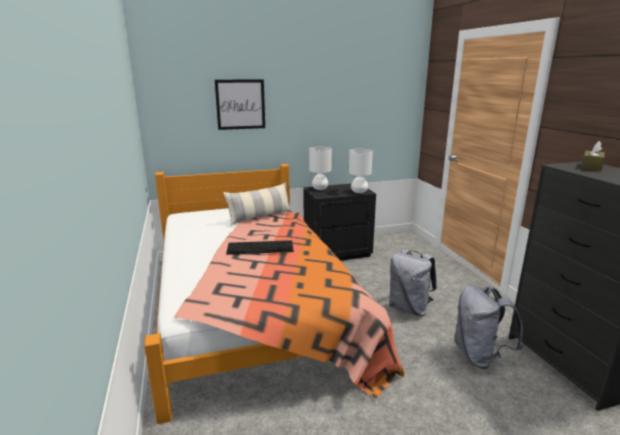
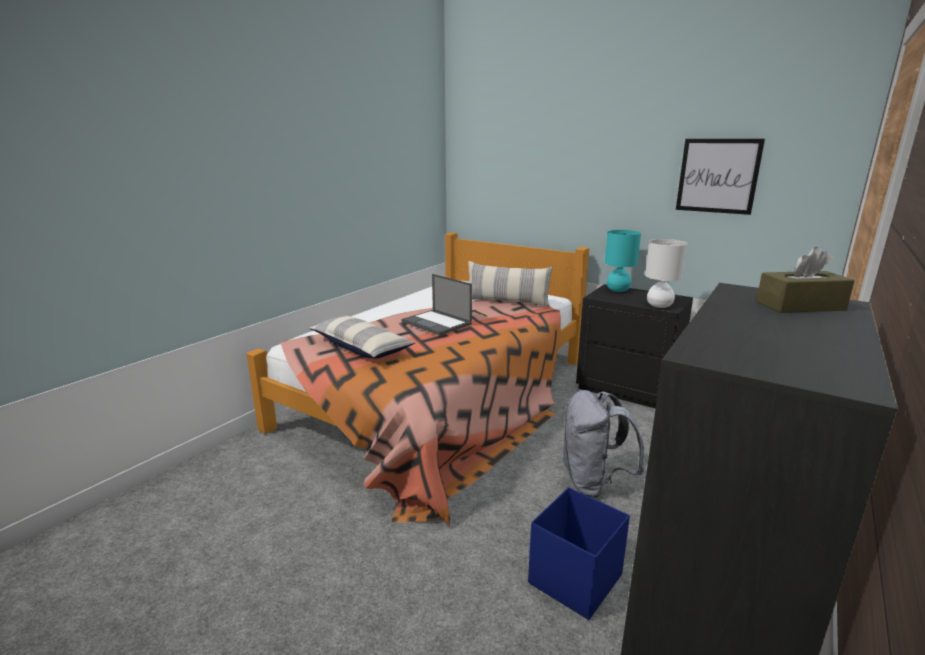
camera: 50 degrees right, 0 degrees up
(240, 104) = (543, 164): picture -> picture (718, 176)
(254, 286) = (361, 347): none -> pillow
(261, 247) = (437, 323): keyboard -> laptop
(320, 189) = (618, 290): white table lamp -> turquoise table lamp
(479, 356) = (574, 580): grey backpack -> blue storage box

